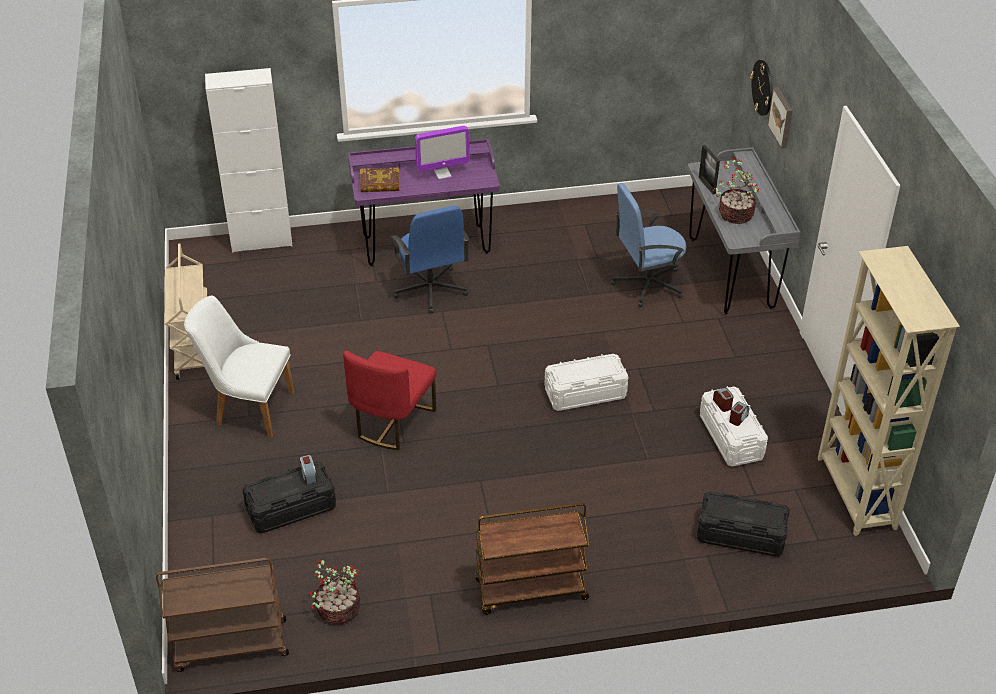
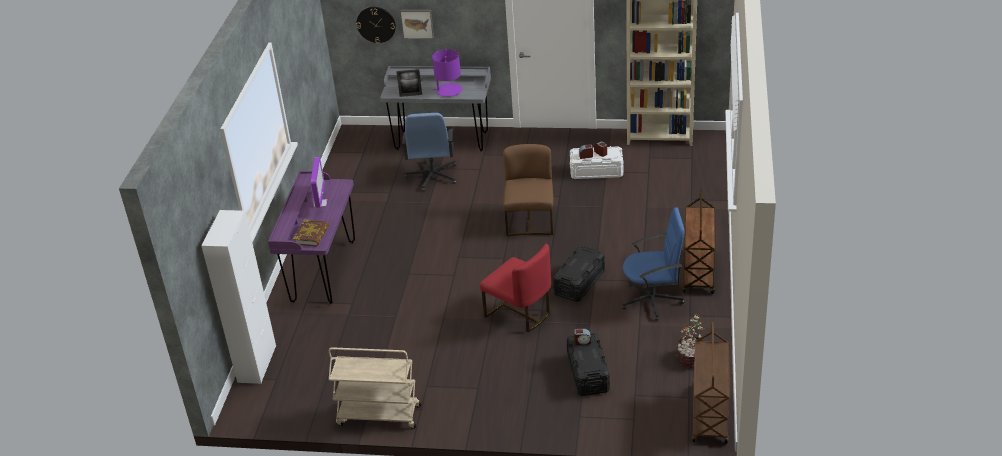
camera: 70 degrees left, 5 degrees down
(247, 408) = (468, 388): white chair -> none
(430, 290) = (380, 276): blue office chair -> blue office chair (653, 300)
(585, 393) = (530, 221): white storage box -> brown chair
(734, 214) = (449, 90): potted plant -> purple table lamp
(741, 535) = (679, 184): black storage box -> black storage box (579, 283)

